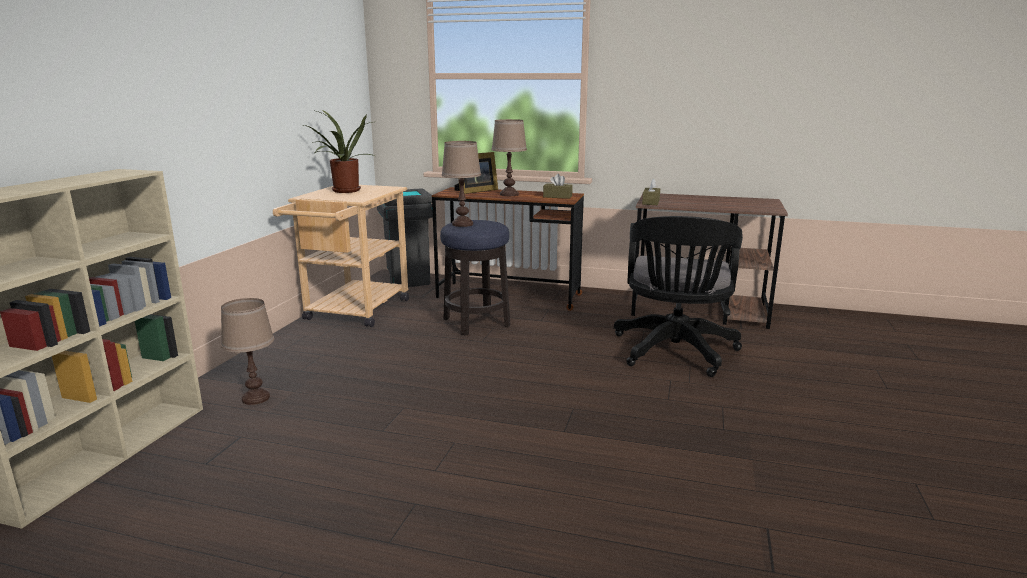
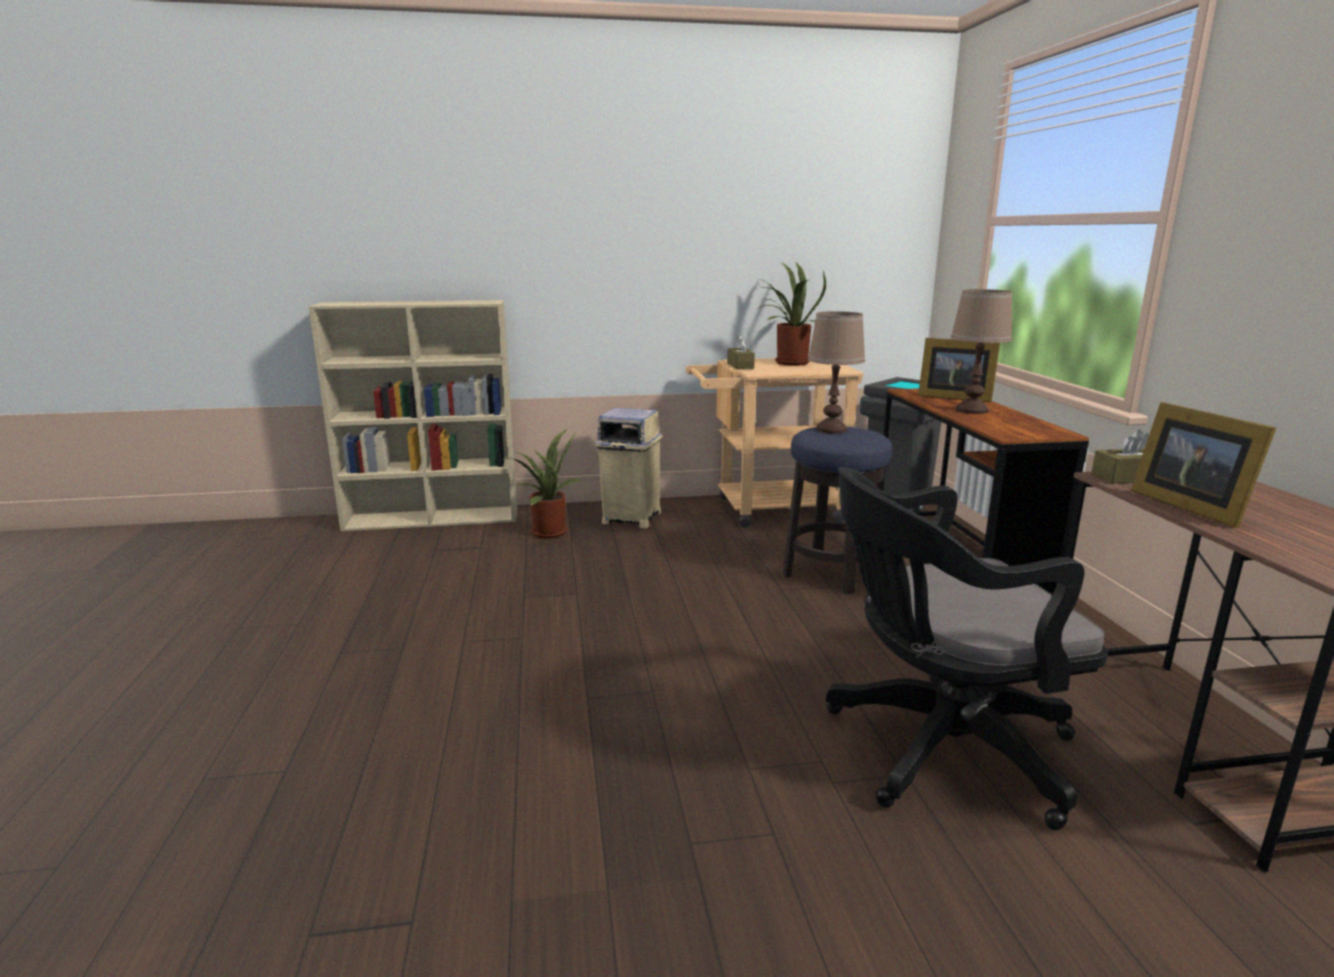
camera: 65 degrees right, 0 degrees up
(255, 398) = (547, 531): brown table lamp -> potted plant
(287, 359) = (630, 518): none -> beige trash can
(557, 196) = (1020, 429): brown tissue box -> brown tissue box (740, 366)
(692, 205) = (1188, 505): none -> picture frame

